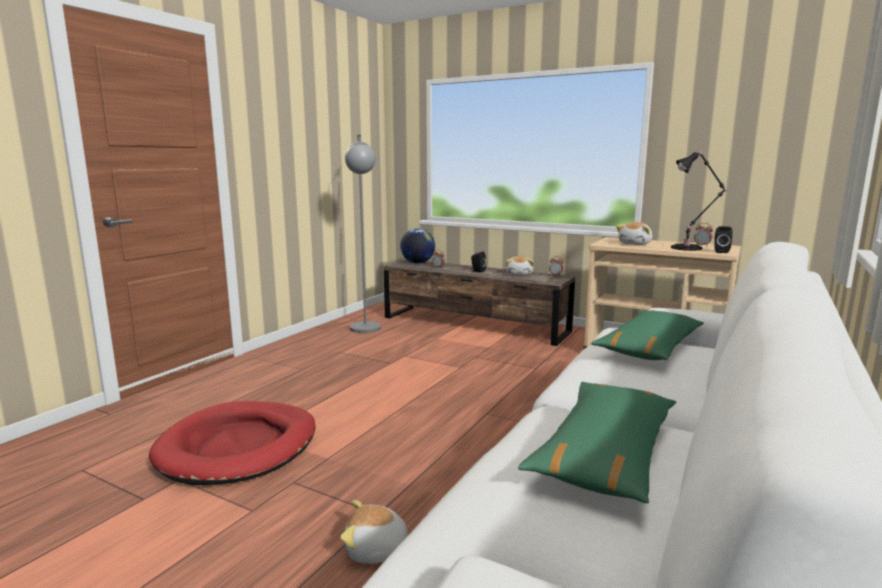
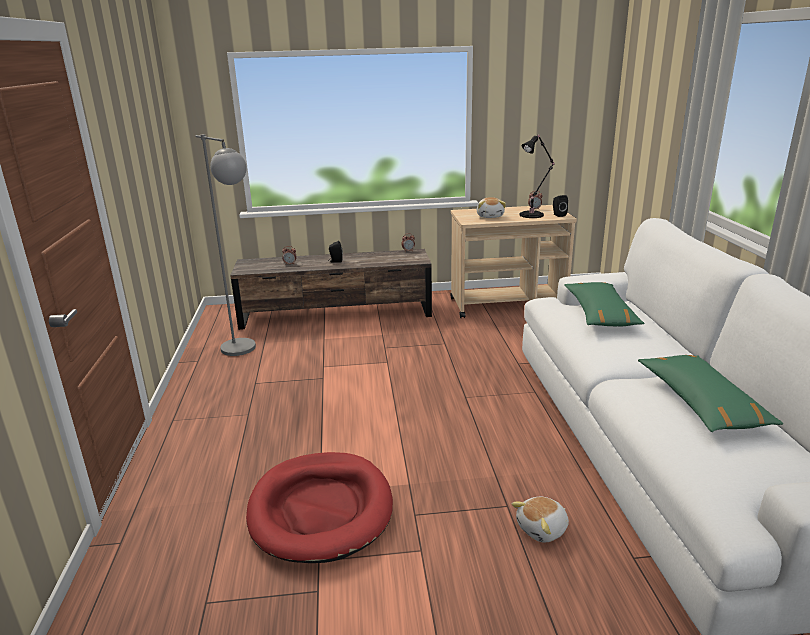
camera: 35 degrees left, 10 degrees up
(417, 263) = (258, 262): globe -> none
(519, 274) = (378, 257): plush toy -> none

